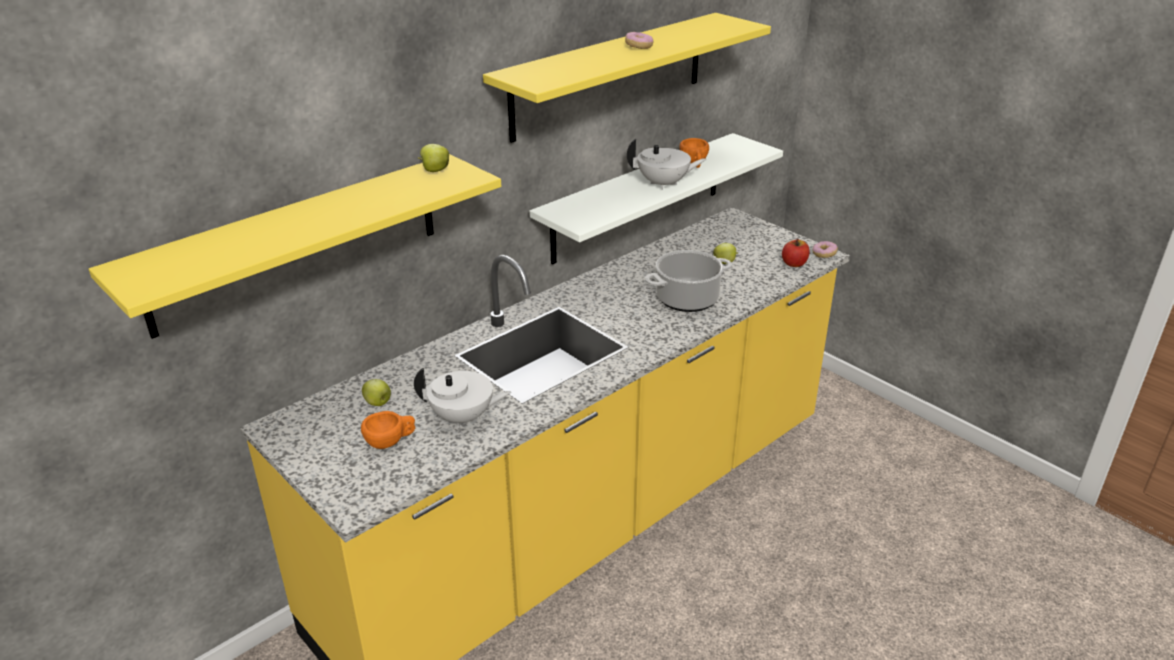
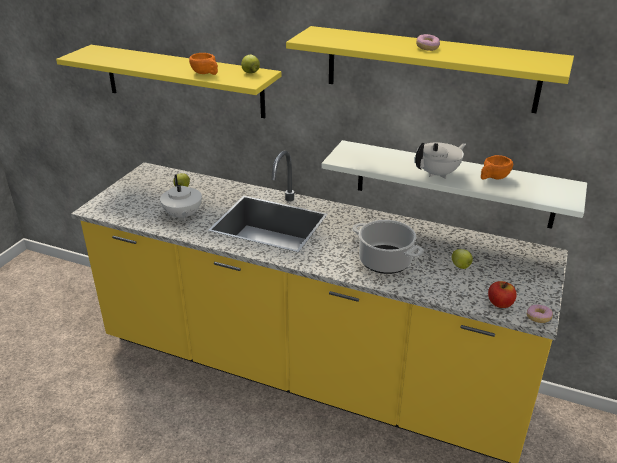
camera: 65 degrees right, 0 degrees up
(390, 441) = (150, 202): orange cup -> orange cup (206, 74)
(664, 184) = (438, 174): white teapot -> white teapot turned 105 degrees counterclockwise

